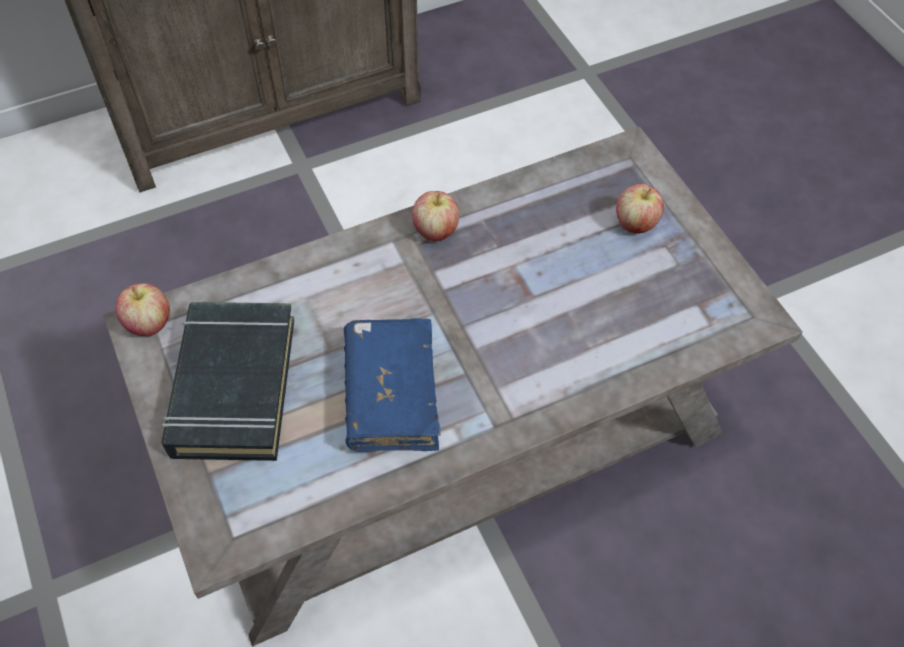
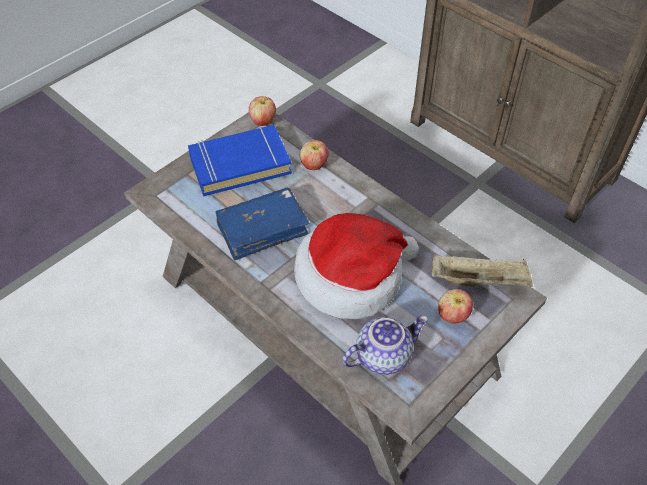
camera: 70 degrees right, 5 degrees down
(233, 386) = (240, 165): black book -> blue book
(435, 231) = (386, 214): apple -> apple (314, 165)
(531, 309) = (351, 277): none -> hat
(591, 176) = (479, 280): none -> beige tray
(672, 318) = (383, 355): none -> teapot

